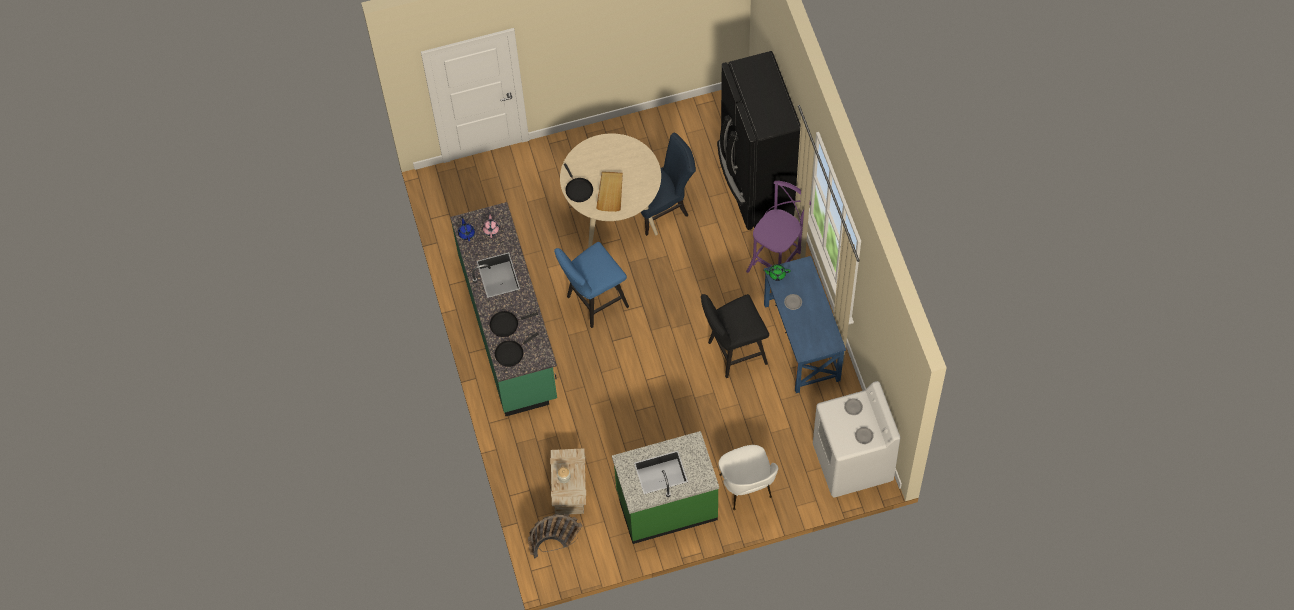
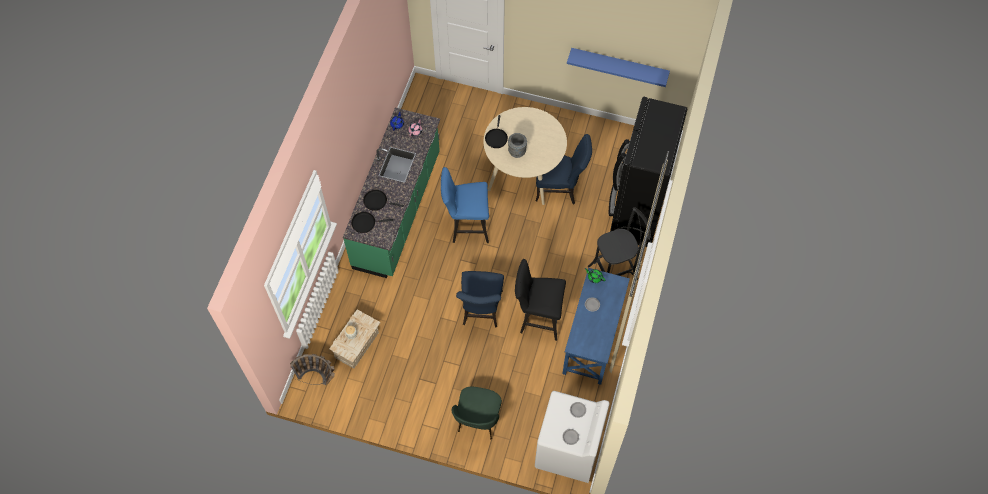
camera: 30 degrees right, 0 degrees up
(610, 192) = (517, 152): beige tray -> grey vase
(661, 42) = (619, 64): none -> blue shelf
(666, 505) = (414, 398): green counter -> none
(670, 379) = (481, 310): none -> blue chair
(747, 490) = (477, 423): white chair -> green chair
(778, 261) = (615, 272): purple stool -> black stool

